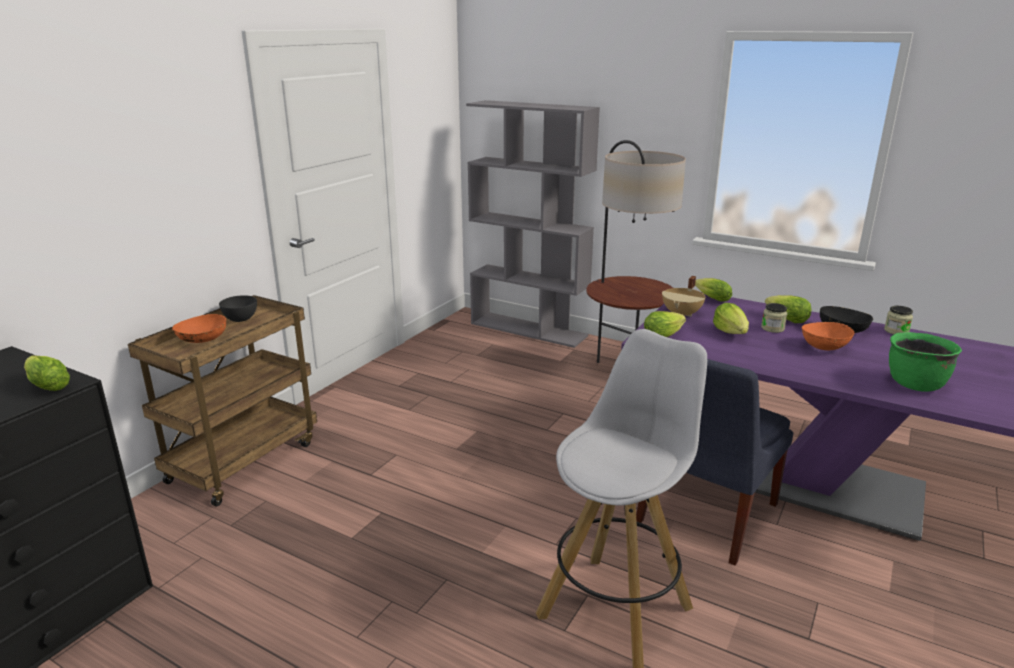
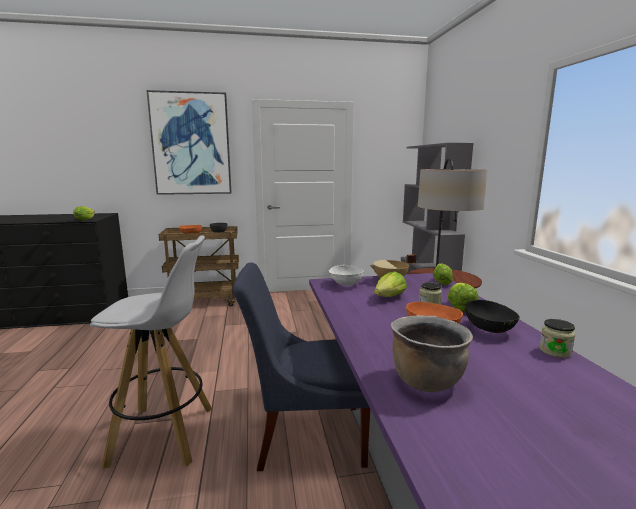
camera: 50 degrees right, 10 degrees down
(147, 142) = (191, 144): none -> picture
(665, 334) = (345, 284): lettuce -> white bowl
(914, 384) = (426, 380): green cooking pot -> brown cooking pot

